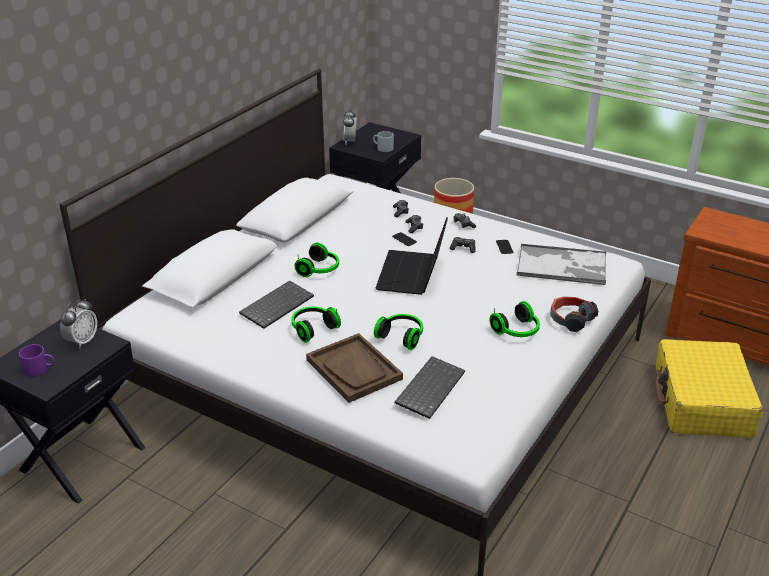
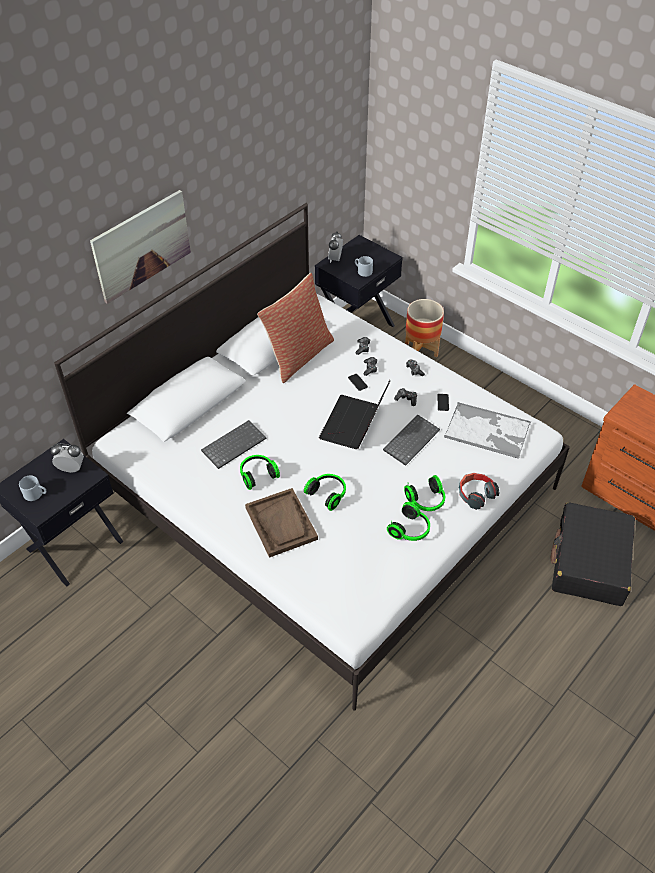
camera: 10 degrees right, 15 degrees up
(40, 369) = (36, 494): purple mug -> grey mug
(82, 341) = (71, 469): alarm clock -> alarm clock turned 120 degrees counterclockwise
(156, 77) = (142, 246): none -> picture
(320, 270) = (278, 409): headphones -> headphones (410, 530)
(330, 224) = (298, 355): none -> pillow
(429, 387) = (337, 552): keyboard -> keyboard (411, 440)
(701, 402) = (589, 562): yellow suitcase -> black suitcase

